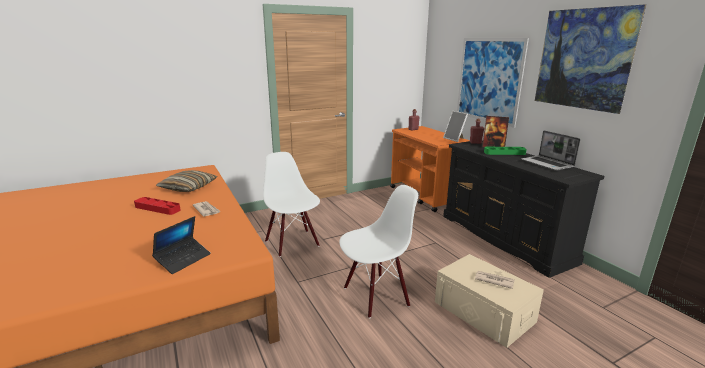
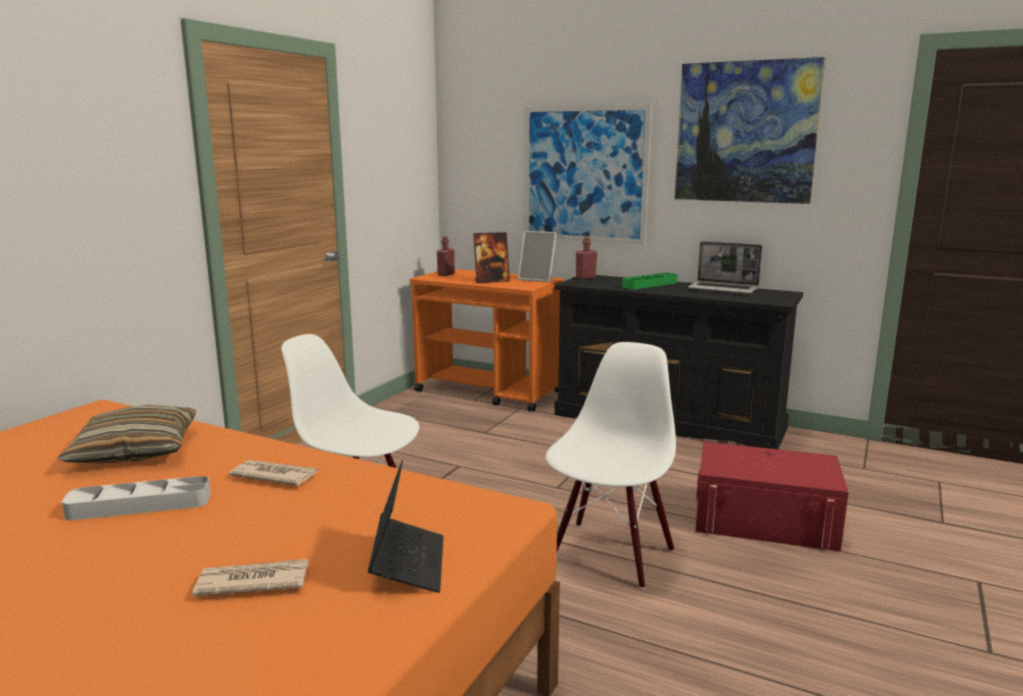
camera: 35 degrees left, 5 degrees down
(157, 208) = (140, 505): red tray -> grey tray
(484, 311) = (765, 520): beige storage box -> red storage box
(493, 147) = (620, 280): picture frame -> picture frame (491, 281)
(493, 280) = (777, 463): newspaper -> newspaper (252, 581)

